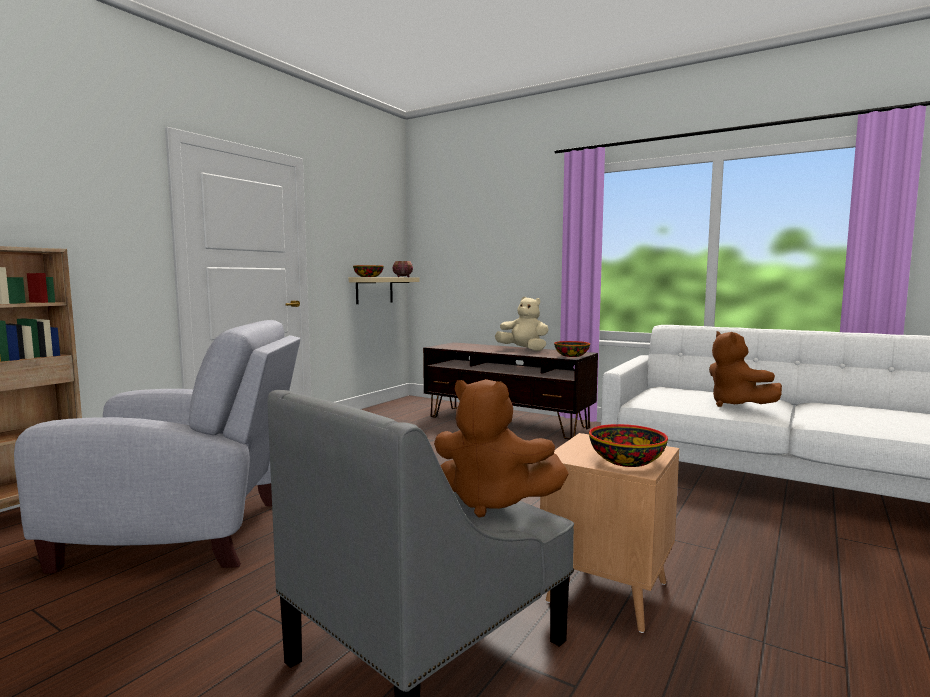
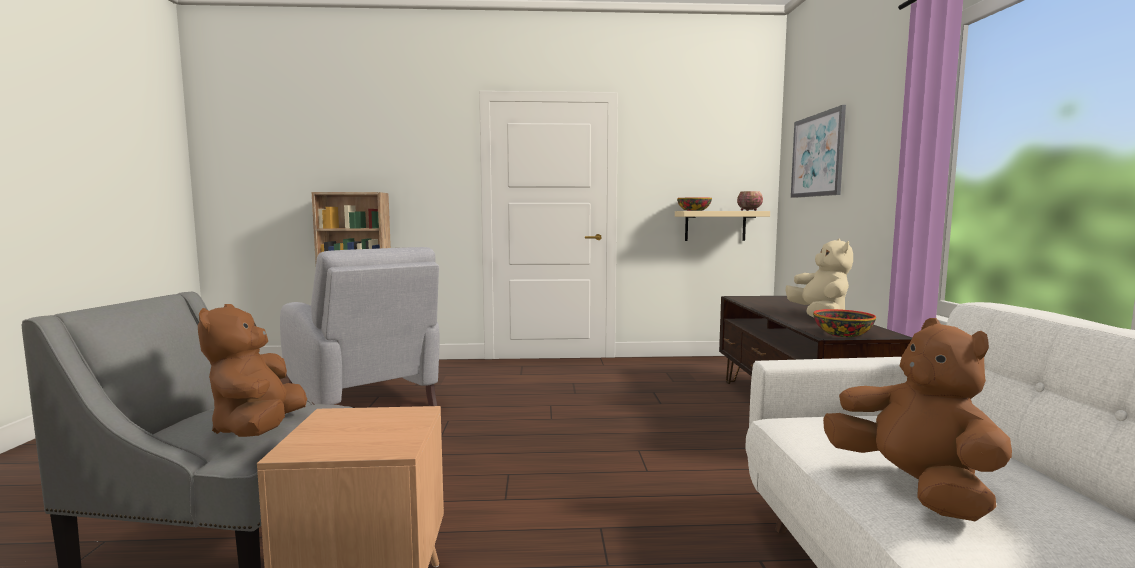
camera: 55 degrees right, 0 degrees up
(460, 236) = (817, 155): none -> picture
(627, 461) = (326, 440): bowl -> none
(736, 405) = (912, 487): brown plush toy -> brown plush toy turned 120 degrees clockwise

